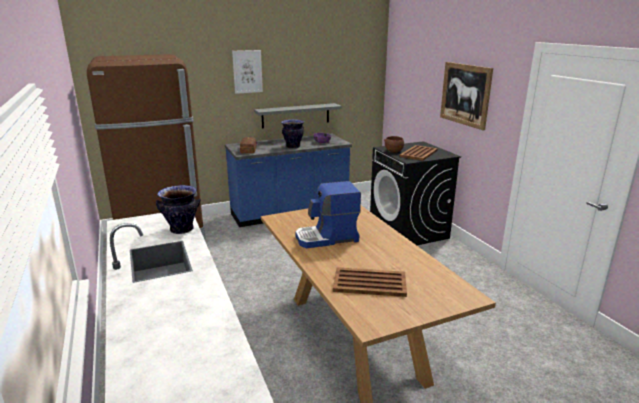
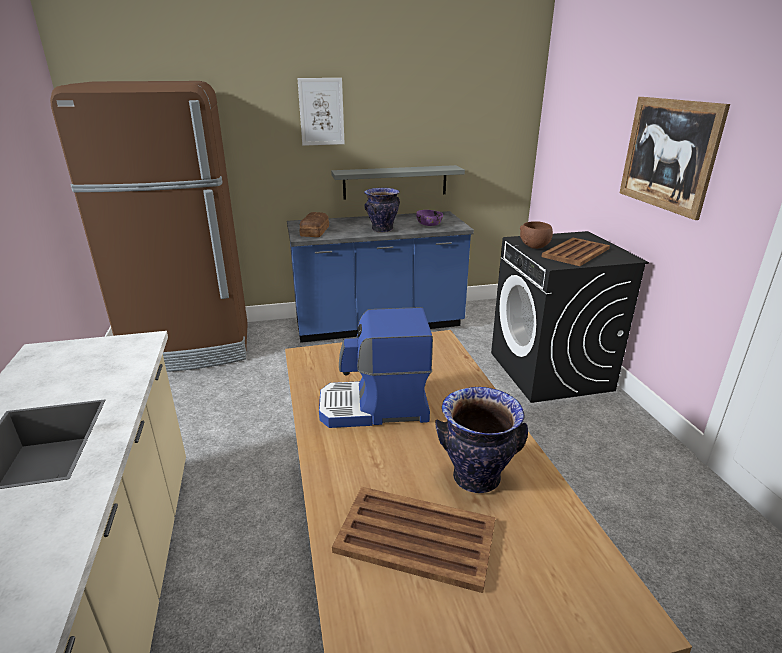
camera: 10 degrees right, 5 degrees up
(182, 229) = (121, 374): vase -> vase (476, 477)

